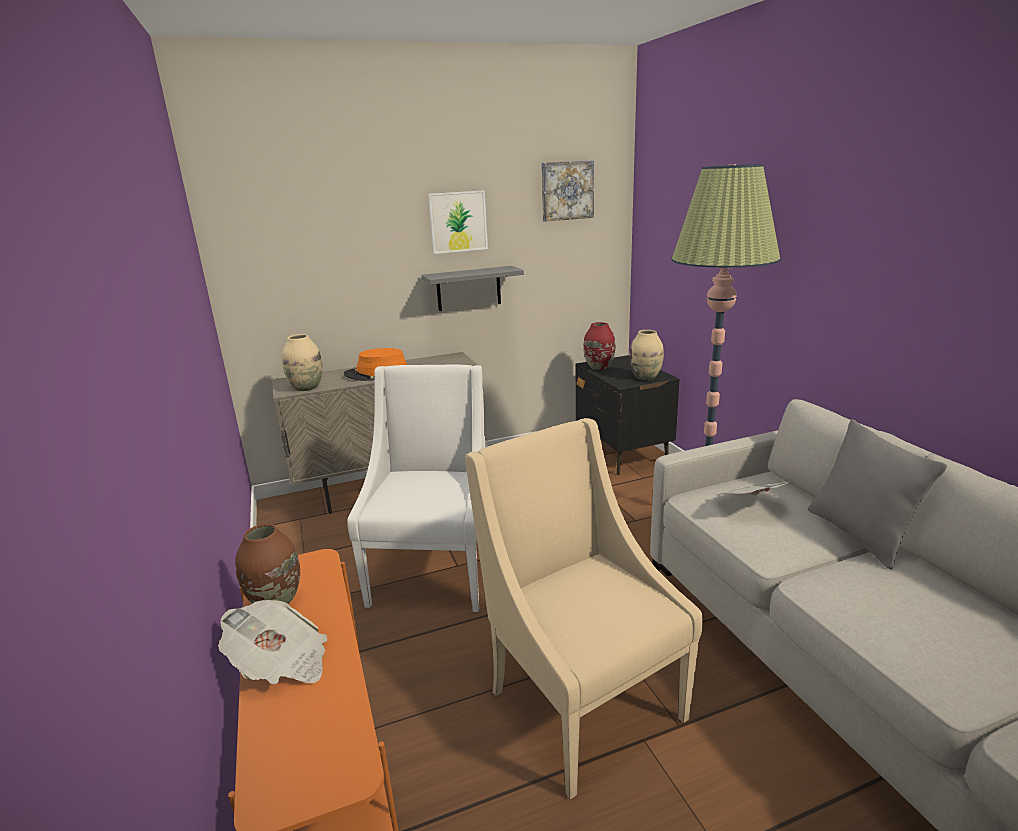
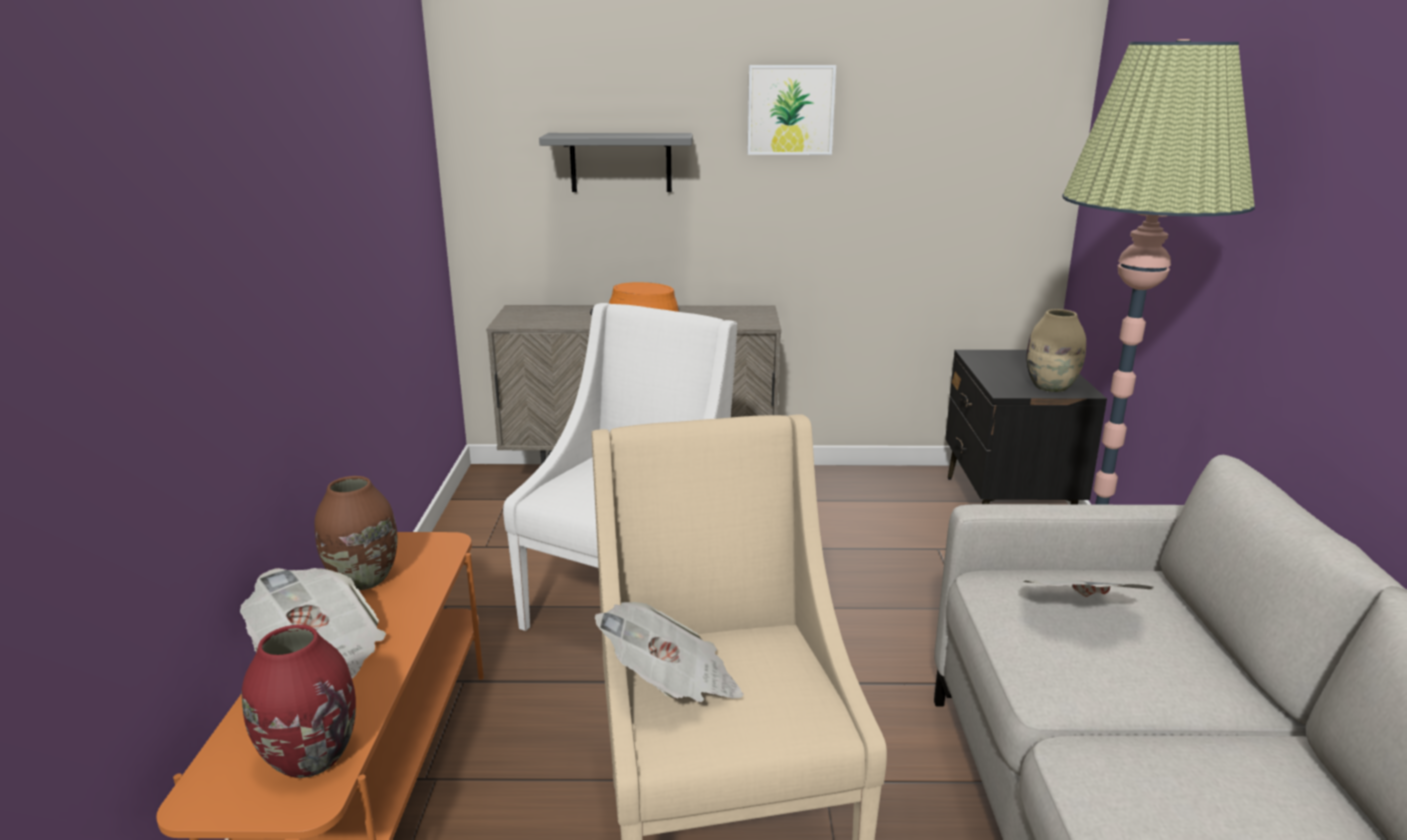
camera: 20 degrees right, 0 degrees up
(306, 387) = (535, 322): beige vase -> none
(468, 288) = (796, 212): grey shelf -> grey shelf (621, 162)
(559, 613) = (672, 685): none -> newspaper
(566, 190) = (974, 73): picture -> none
(598, 367) = (986, 360): red vase -> red vase (310, 757)
(859, 535) = (1239, 704): grey pillow -> none

